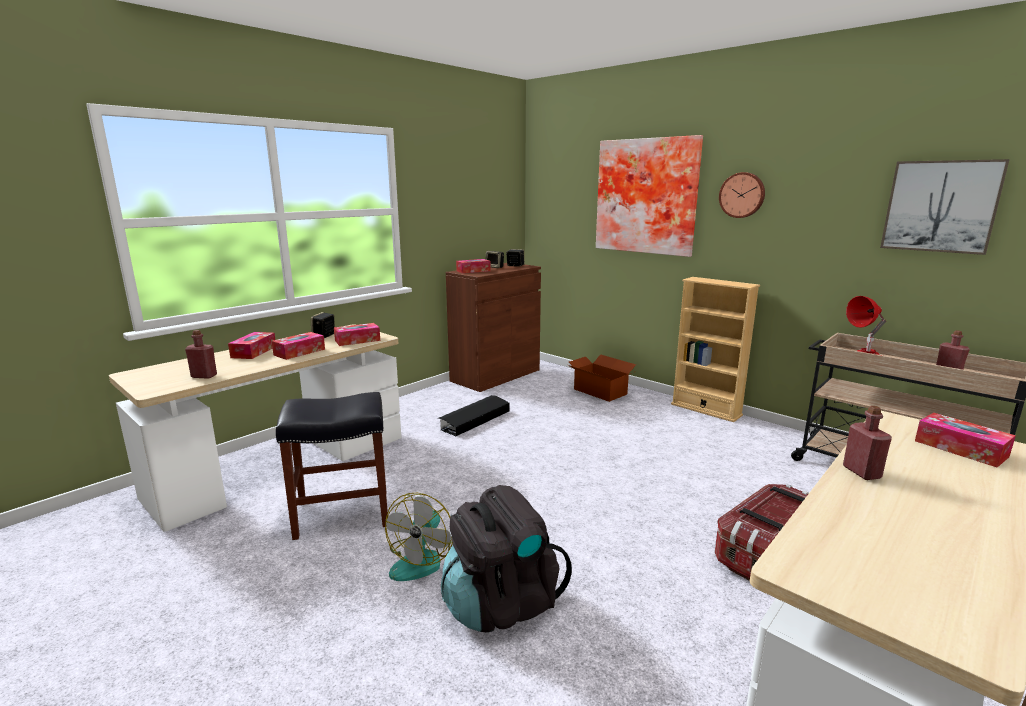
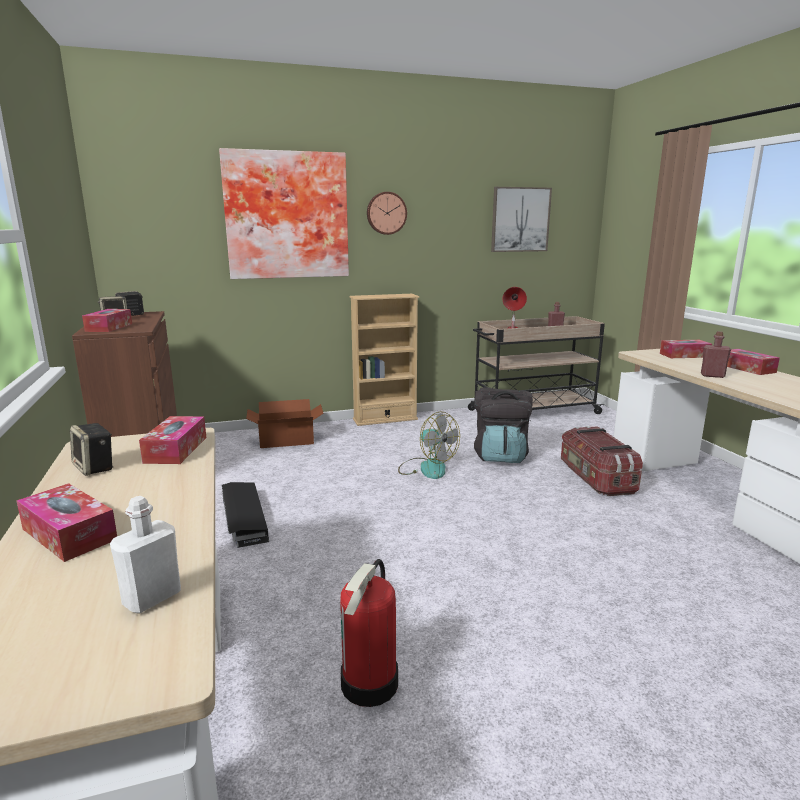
camera: 60 degrees left, 0 degrees up
(204, 376) = (152, 598): red bottle -> white bottle
(299, 352) = (157, 494): tissue box -> tissue box (747, 368)
(341, 514) = (370, 684): black stool -> fire extinguisher
(421, 559) = (519, 637): fan -> fan (426, 468)
(501, 603) = (613, 605): black backpack -> black backpack (500, 455)

